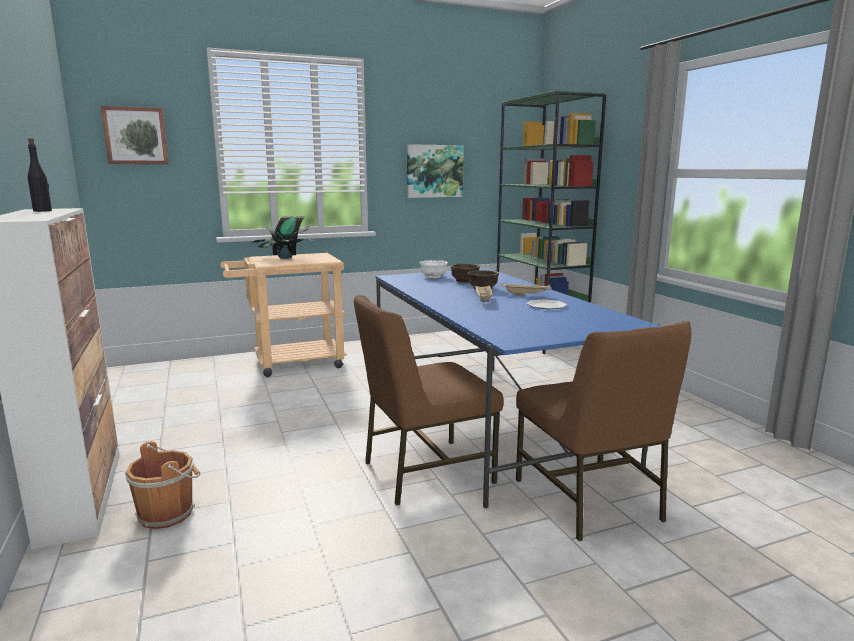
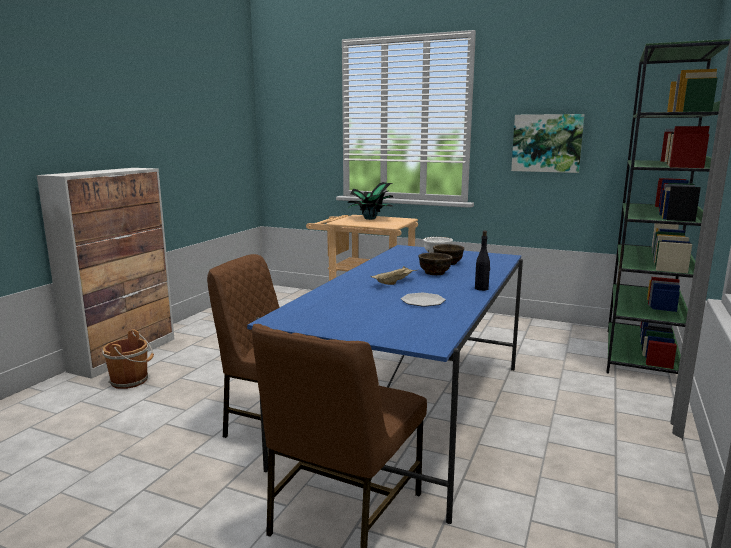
camera: 45 degrees right, 0 degrees up
(43, 211) = (122, 169): black bottle -> black bottle (481, 288)
(136, 136) = (292, 114): picture -> none
(526, 295) = (448, 287): beige tray -> none

